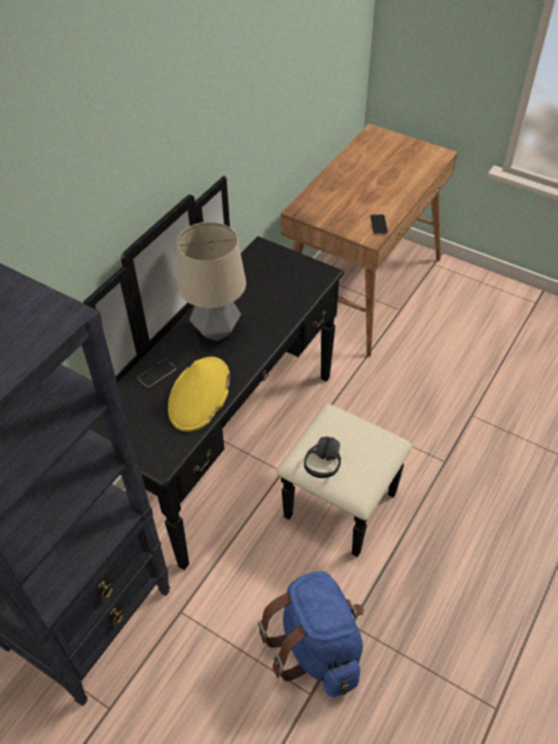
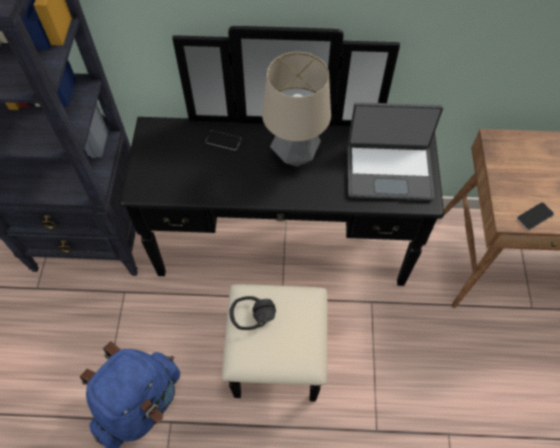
camera: 60 degrees right, 10 degrees up
(199, 395) = (218, 180): yellow hat -> none
(280, 280) = (389, 171): none -> laptop

